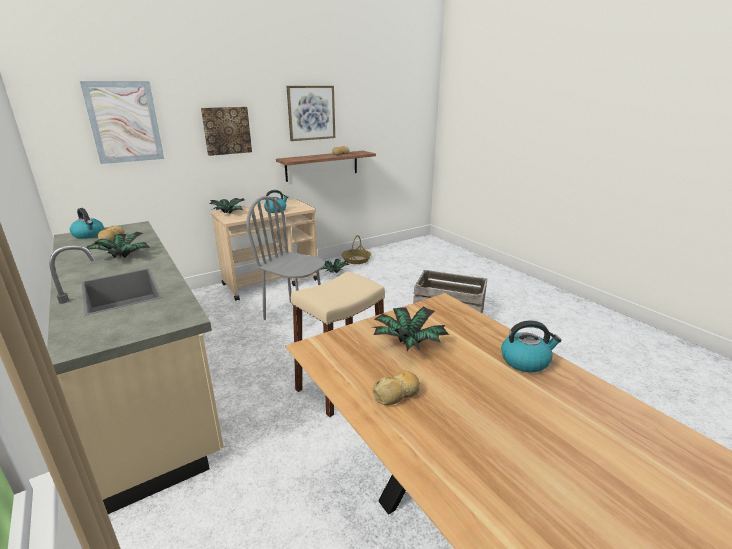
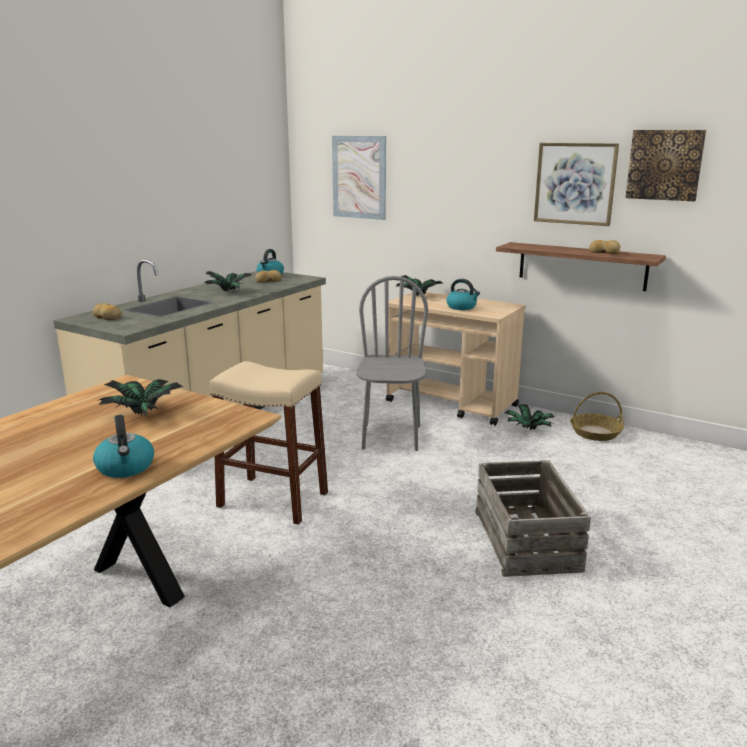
camera: 65 degrees right, 5 degrees down
(226, 130) = (454, 196): picture -> picture (664, 165)
(397, 393) = (56, 421): bread -> bread (107, 317)

